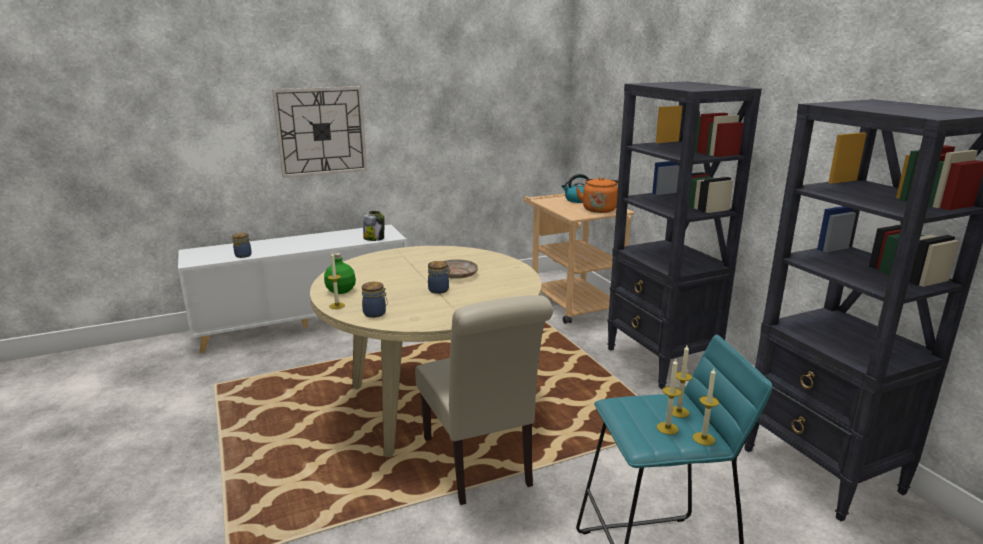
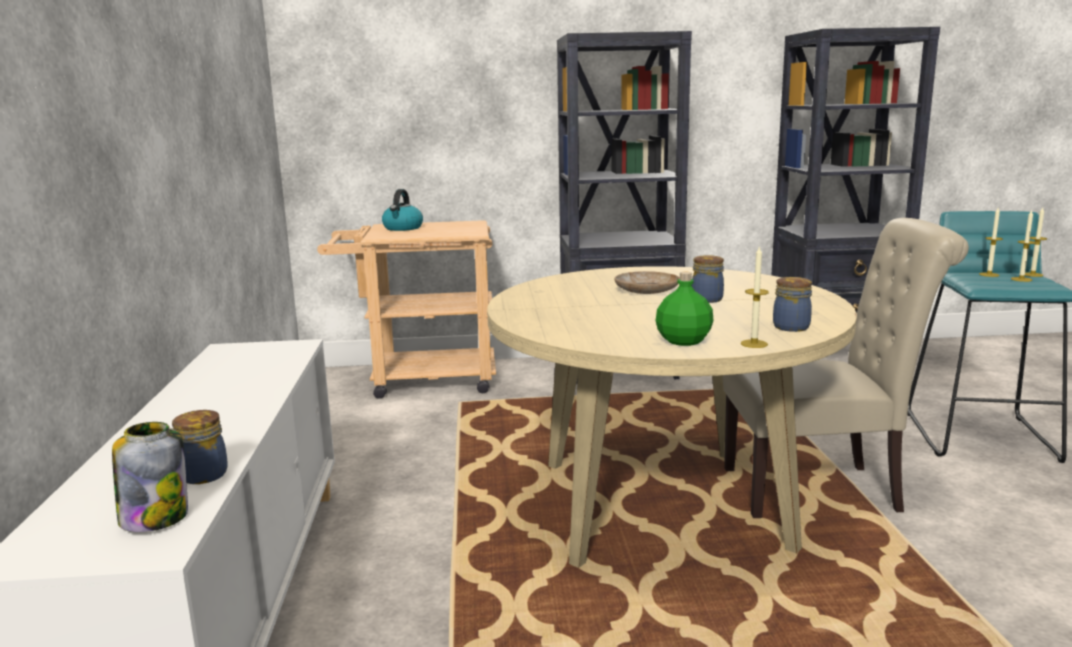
camera: 70 degrees left, 5 degrees down
(321, 131) = (115, 143): wall clock -> none
(374, 238) = (285, 357): jar -> jar (155, 517)
(599, 209) = (459, 226): orange kettle -> none

